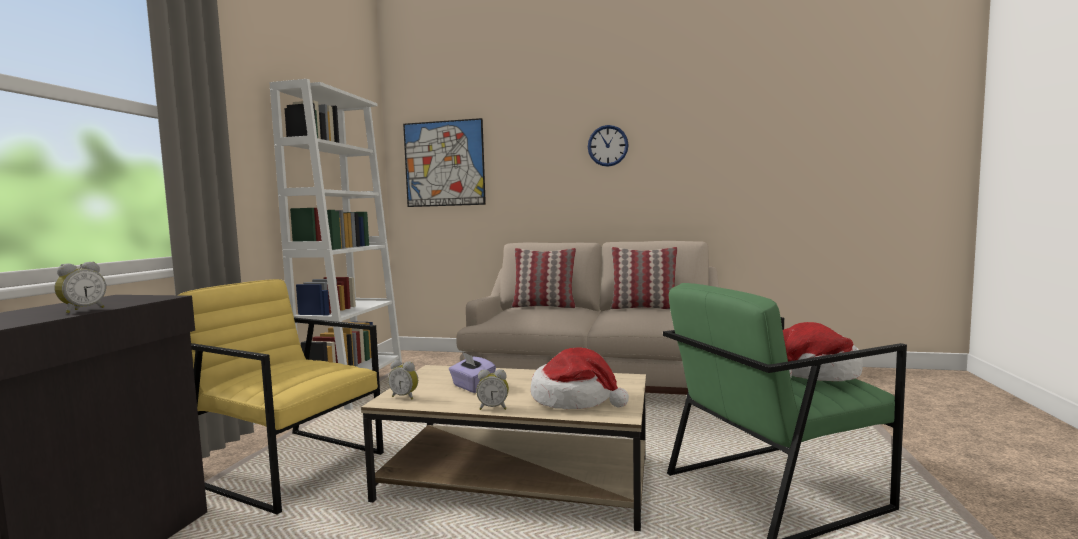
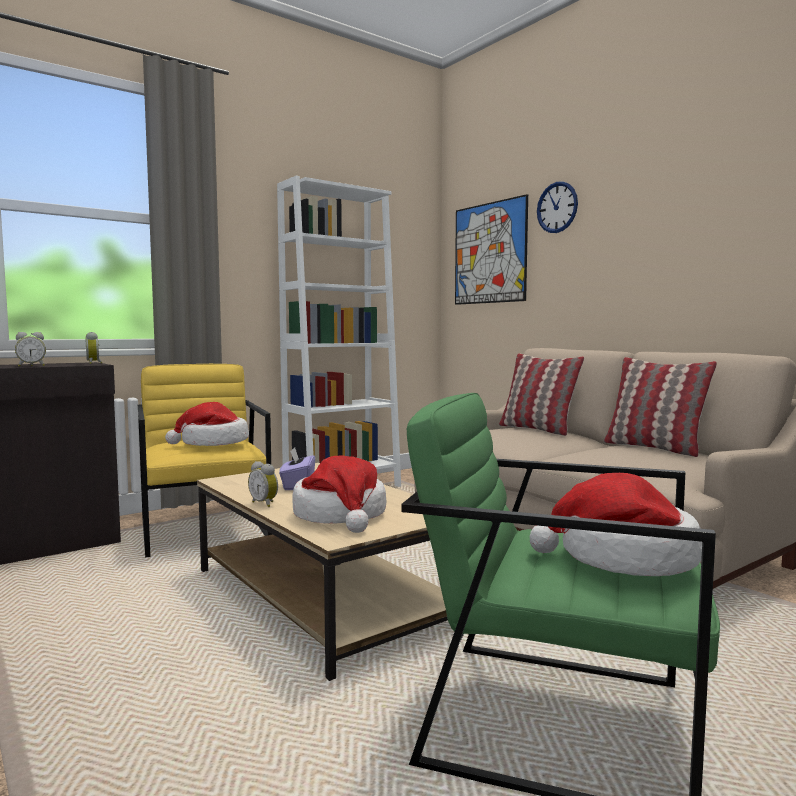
camera: 40 degrees right, 0 degrees up
(308, 368) = (213, 443): none -> hat
(405, 396) = (237, 480): alarm clock -> alarm clock (94, 363)
(607, 145) = (671, 214): wall clock -> wall clock (557, 207)

